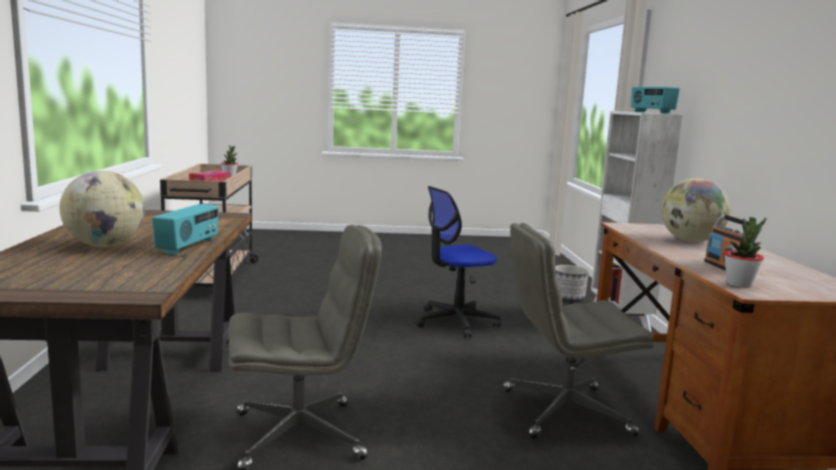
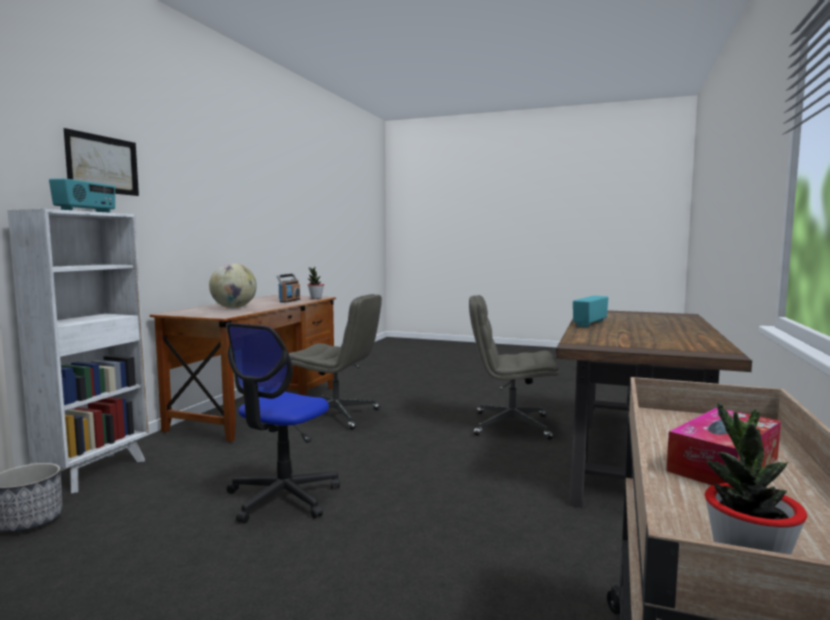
camera: 155 degrees left, 5 degrees down
(105, 246) = (649, 326): globe -> none
(455, 322) = (282, 497): office chair -> office chair turned 120 degrees clockwise
(705, 64) = (103, 164): none -> picture

